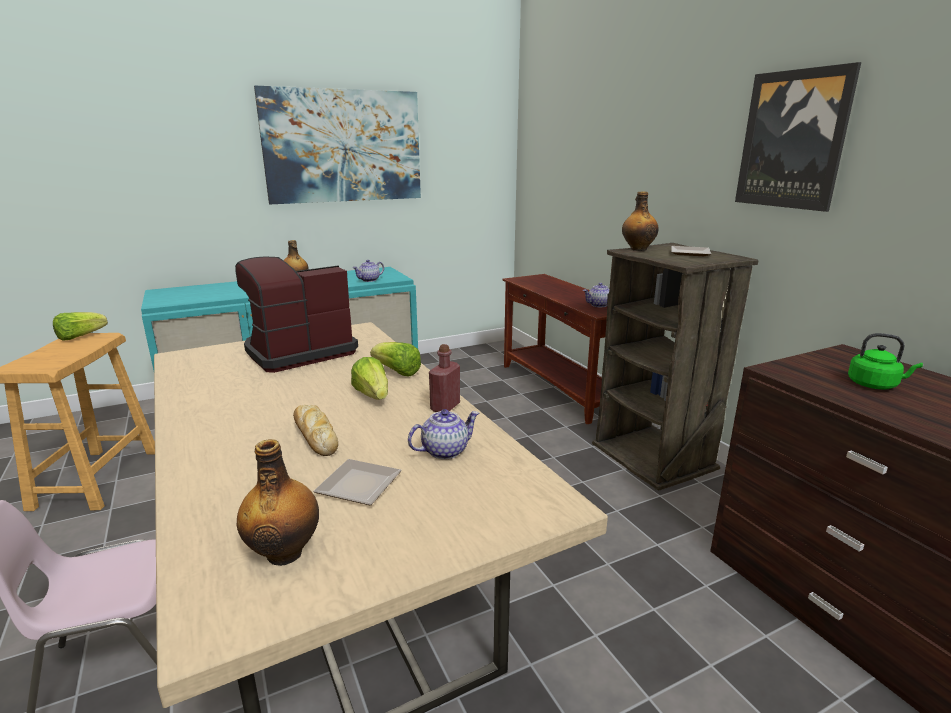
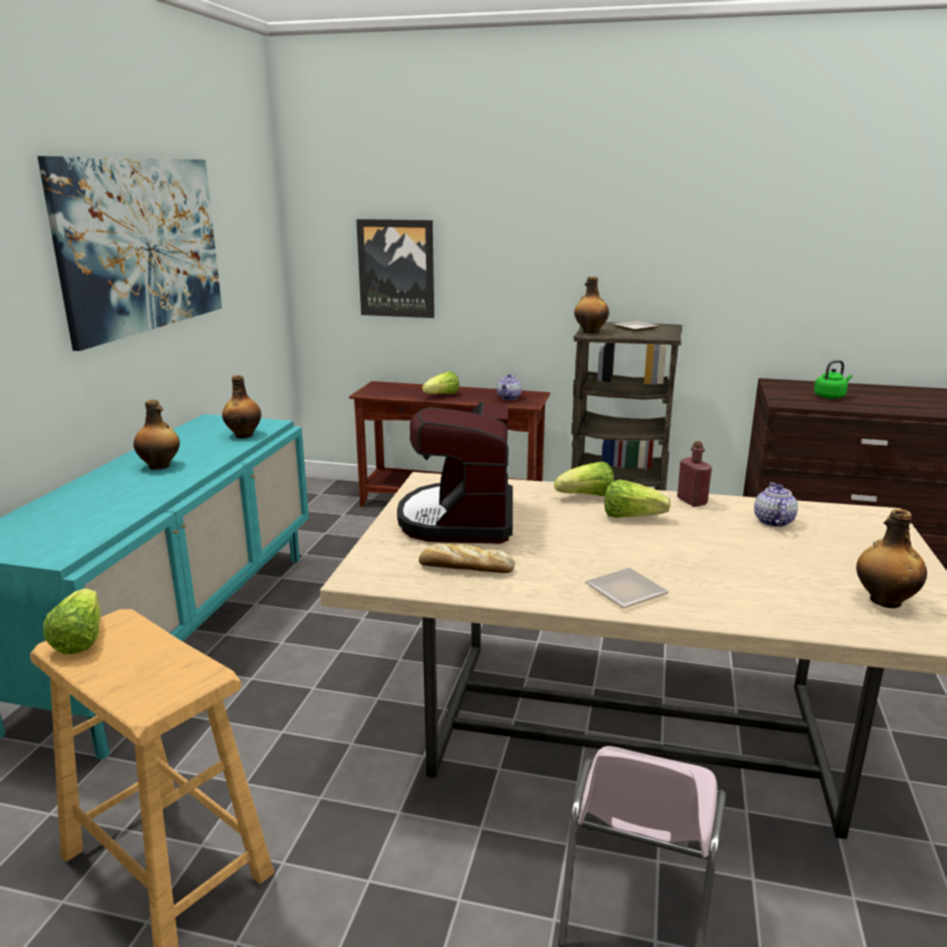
camera: 50 degrees left, 0 degrees up
(315, 435) = (694, 554): bread -> bread (464, 567)
(358, 484) = (801, 559): plate -> plate (623, 591)
(369, 280) = (244, 435): teapot -> bottle
(557, 292) = (442, 395): none -> lettuce
(793, 140) = (693, 225): picture -> picture (396, 268)

